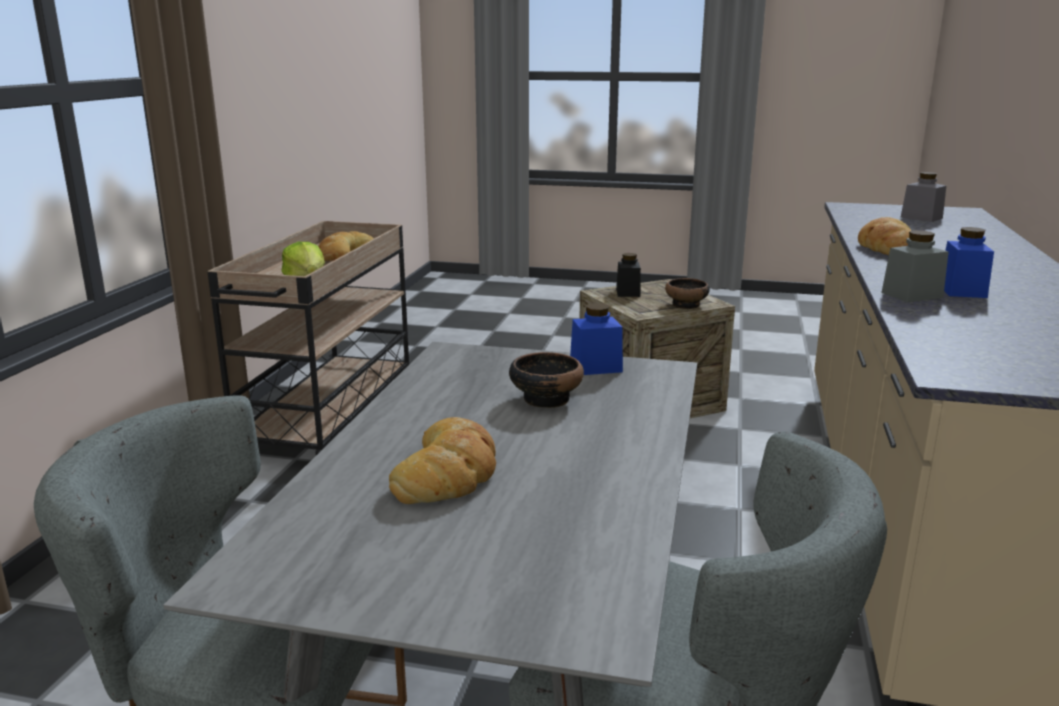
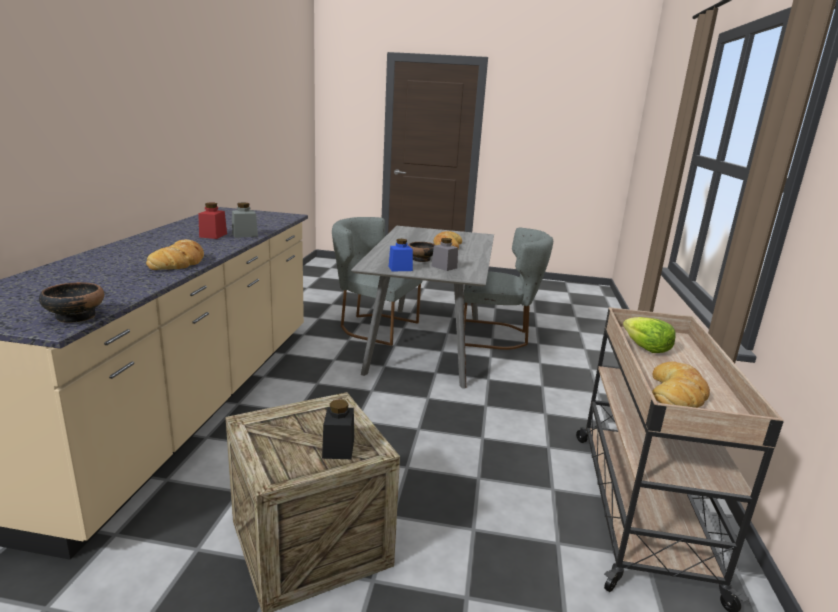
camera: 175 degrees right, 0 degrees up
(686, 305) = (280, 418): bowl -> bowl (75, 316)
(921, 218) = (38, 297): grey jar -> grey jar (444, 267)
(962, 291) = (213, 235): blue jar -> red jar

